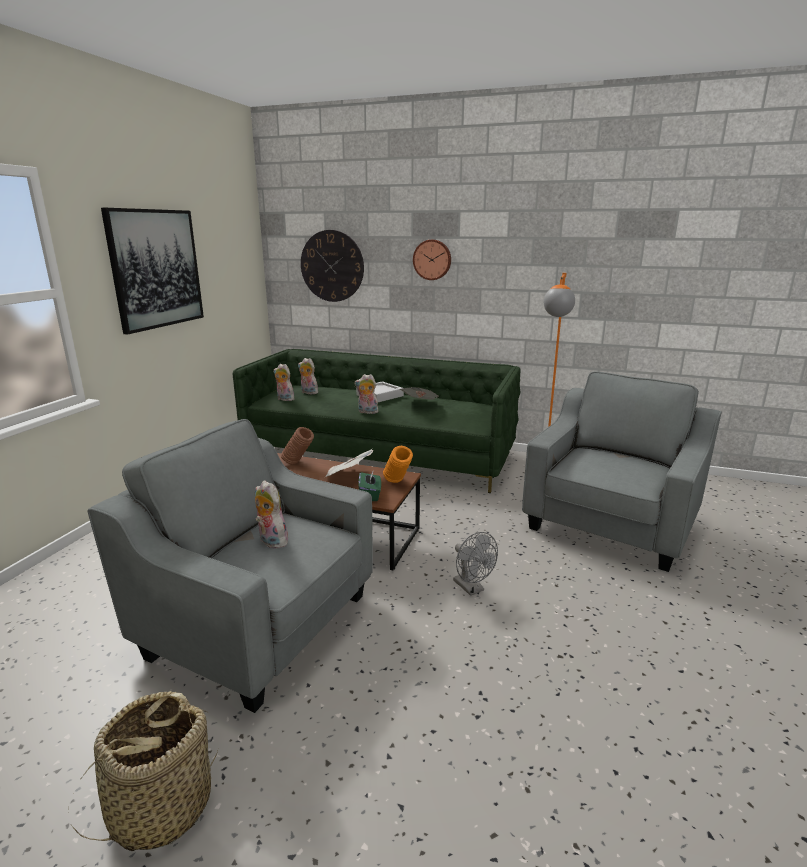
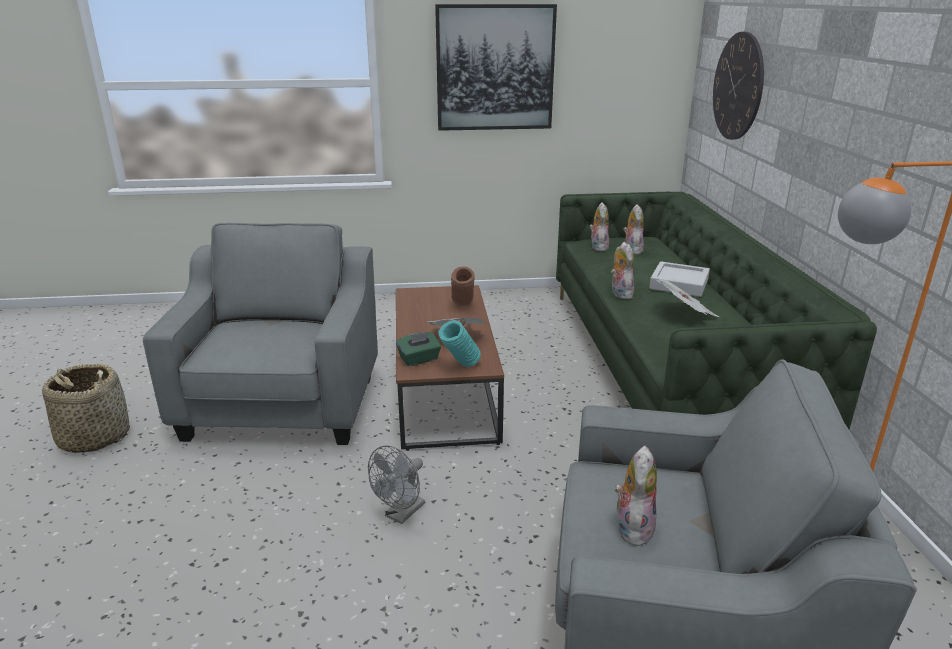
camera: 65 degrees right, 5 degrees up
(271, 541) = (267, 333): plush toy -> plush toy (632, 527)
(397, 484) = (460, 367): orange vase -> turquoise vase
(432, 259) = (826, 94): wall clock -> none

